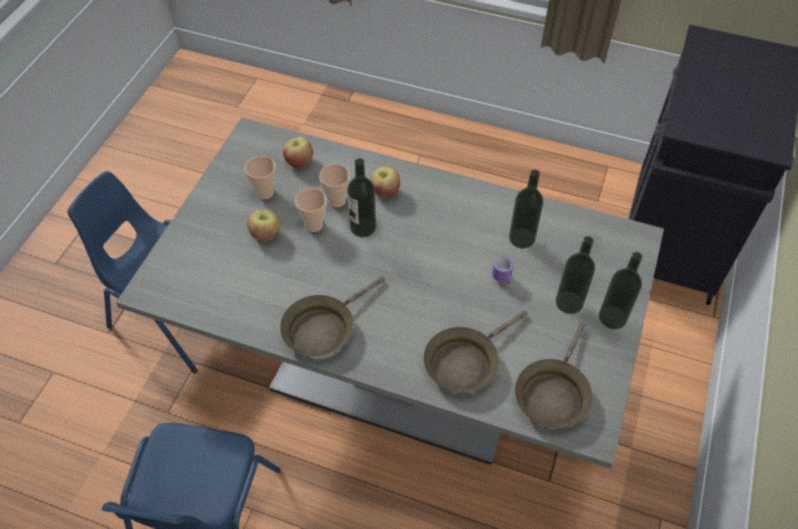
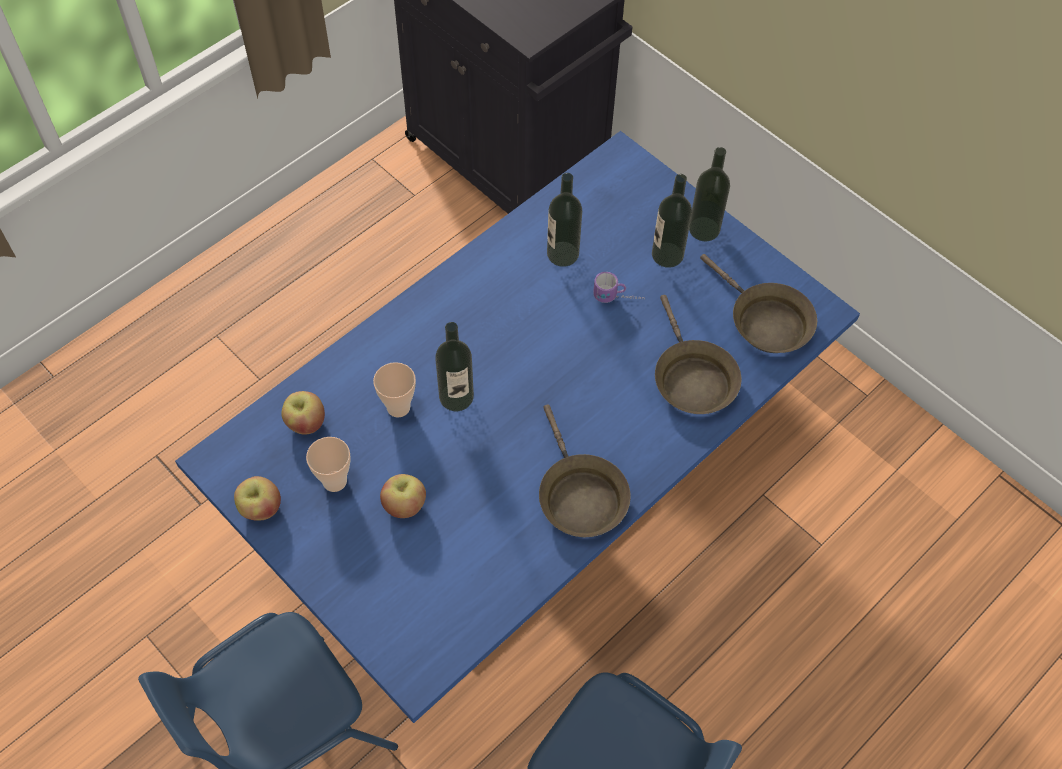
camera: 65 degrees left, 5 degrees up
(314, 225) = (422, 446): cup -> none
(385, 192) = (416, 352): apple -> apple (261, 508)
(398, 373) = (527, 509): grey dining table -> blue dining table

